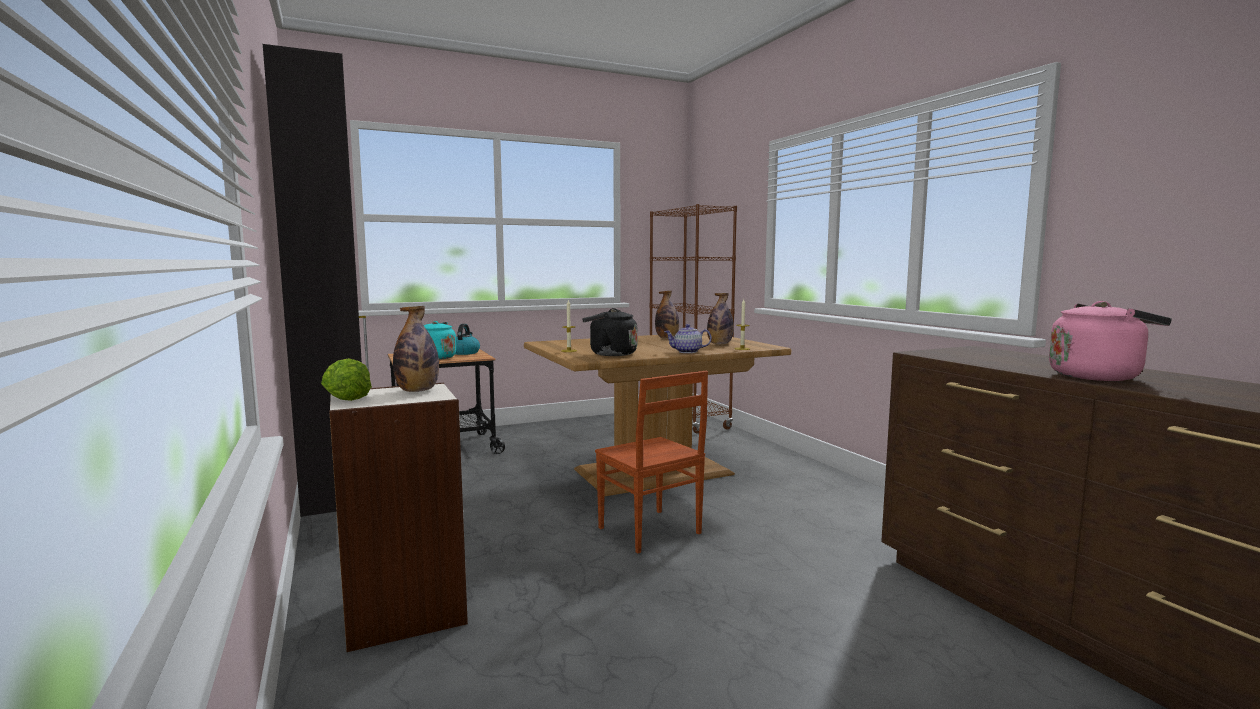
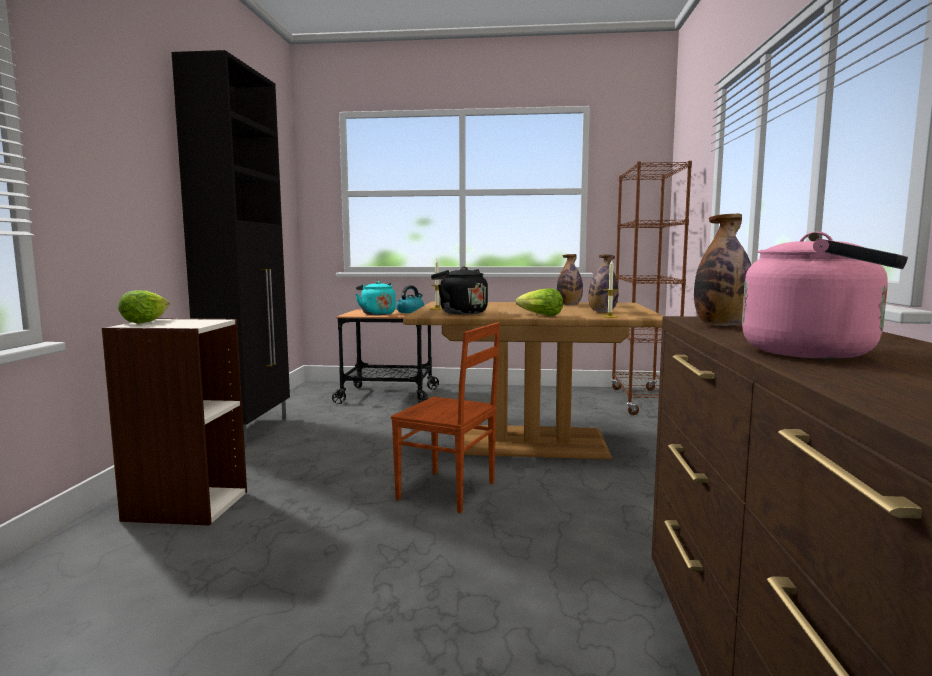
camera: 30 degrees right, 0 degrees up
(417, 391) = (197, 322): bottle -> bottle (722, 326)
(649, 531) = (447, 492): brown chair -> brown chair turned 60 degrees counterclockwise
(687, 352) = (540, 315): teapot -> lettuce

